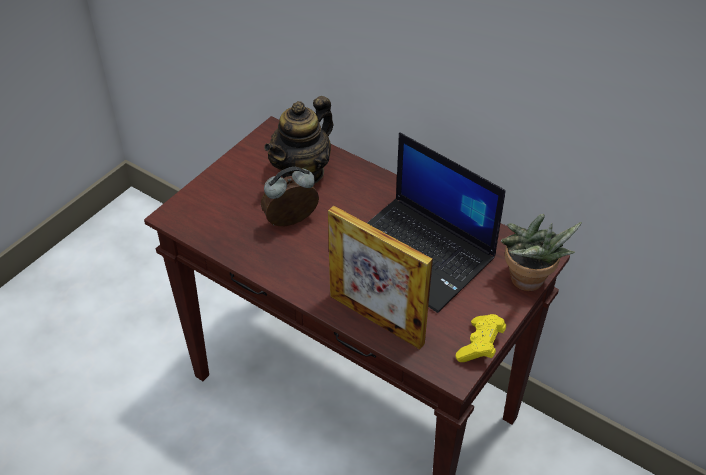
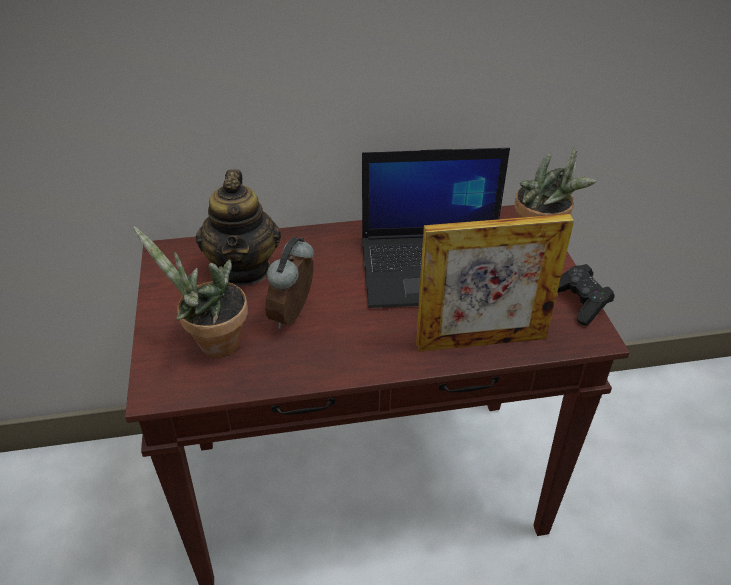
camera: 45 degrees left, 5 degrees down
(229, 208) = (212, 343): none -> potted plant
(480, 346) = (580, 303): yellow game controller -> black game controller

